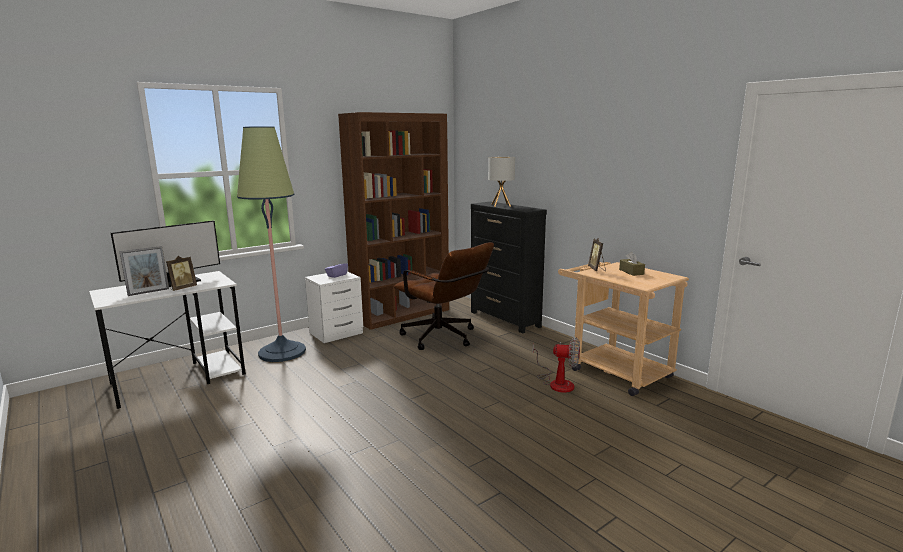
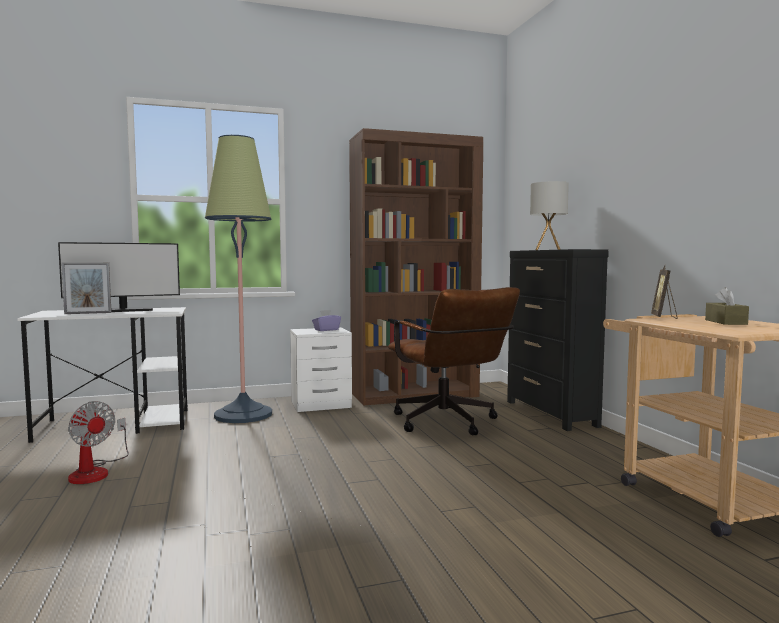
camera: 20 degrees right, 10 degrees down
(182, 288) = (124, 313): picture frame -> none
(557, 382) = (585, 496): fan -> fan (95, 471)

